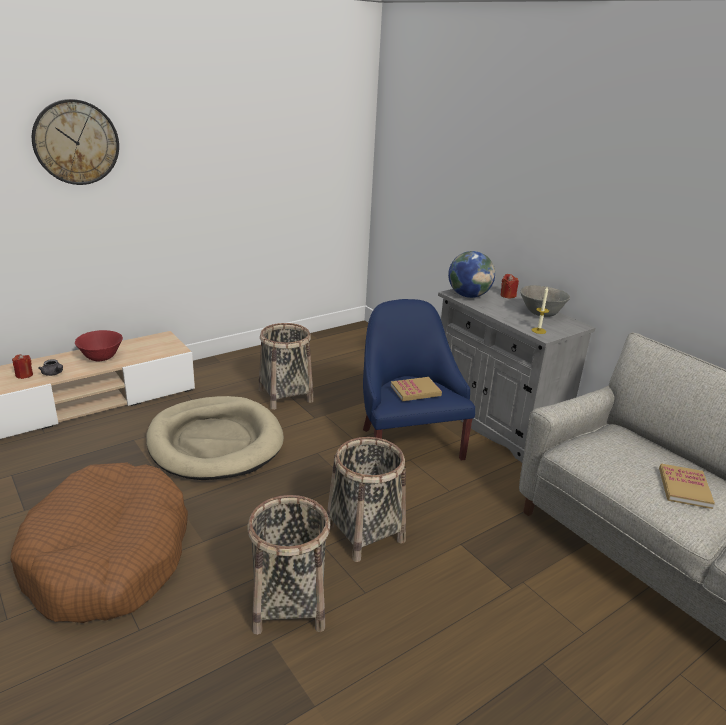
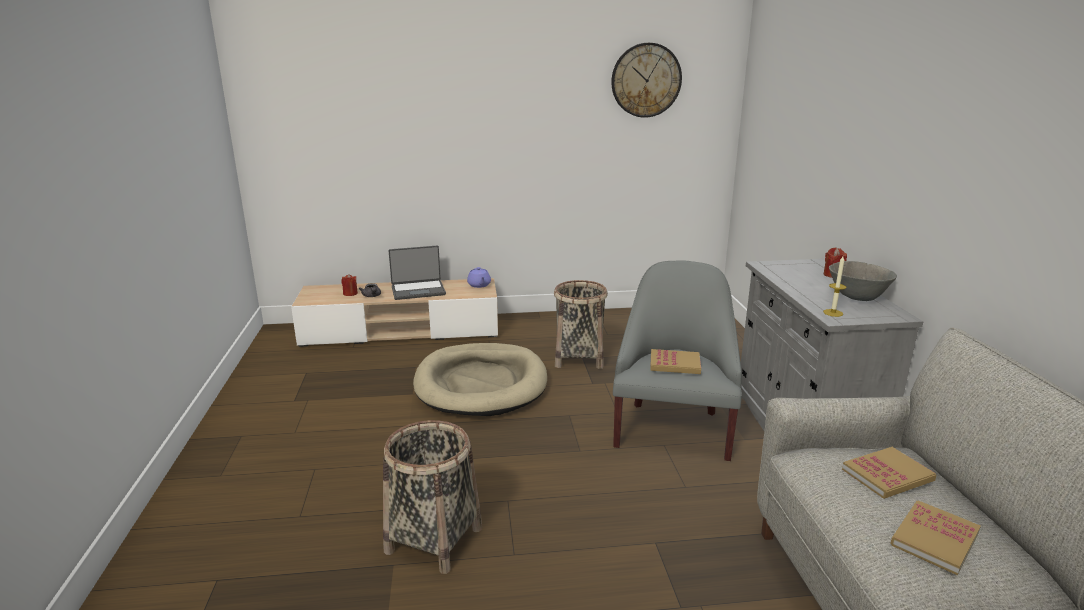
camera: 30 degrees right, 5 degrees down
(76, 142) = (420, 91): wall clock -> wall clock (646, 80)
(101, 358) = (418, 290): red bowl -> laptop
(108, 557) = (323, 453): brown dog bed -> none
(162, 341) = (479, 285): none -> purple teapot
(364, 533) = (557, 500): basket -> none
(406, 443) = (672, 429): blue armchair -> grey armchair
(468, 296) = (780, 269): globe -> none
(627, 449) = (887, 475): none -> book

